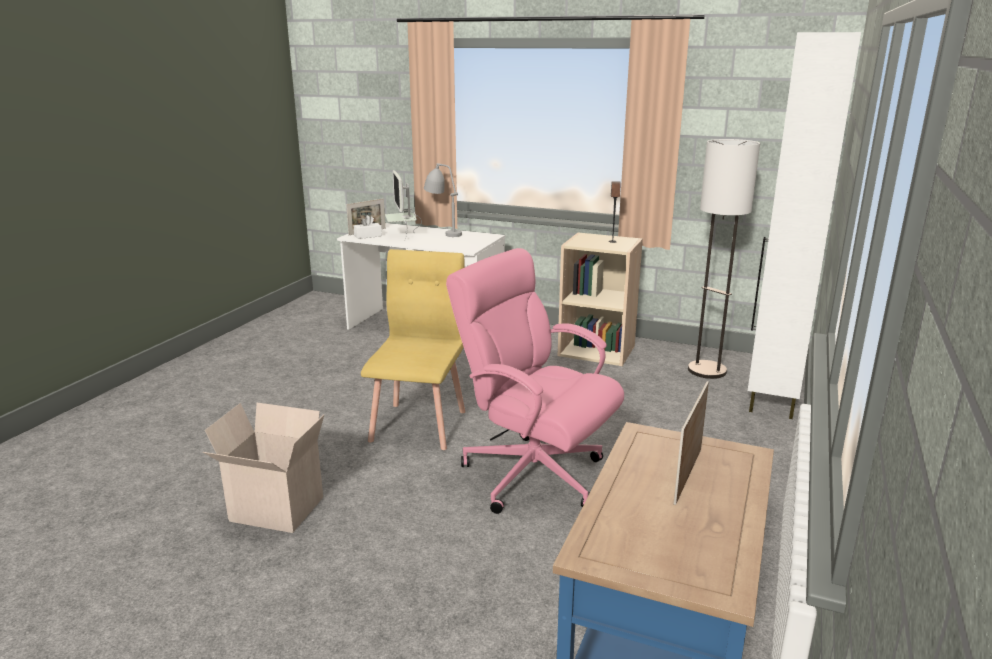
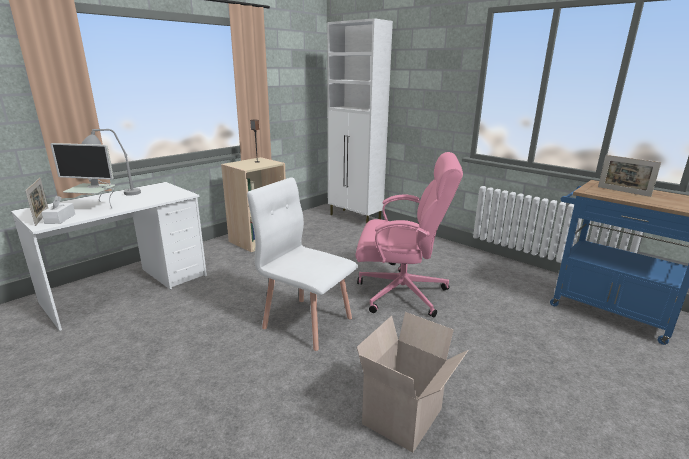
camera: 70 degrees left, 0 degrees up
(419, 425) = (307, 322): yellow chair -> white chair
(534, 475) = (401, 293): pink office chair -> pink office chair turned 135 degrees counterclockwise
(707, 370) = (316, 222): floor lamp -> none

